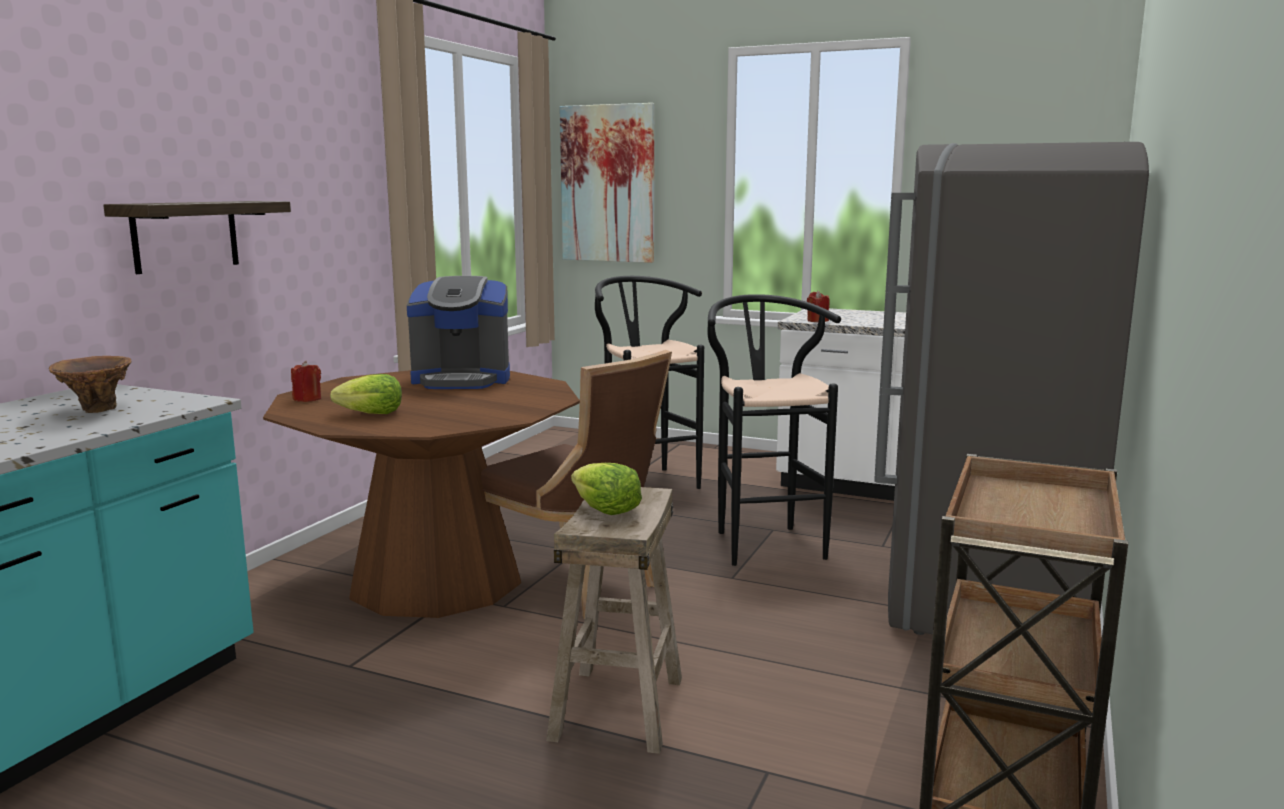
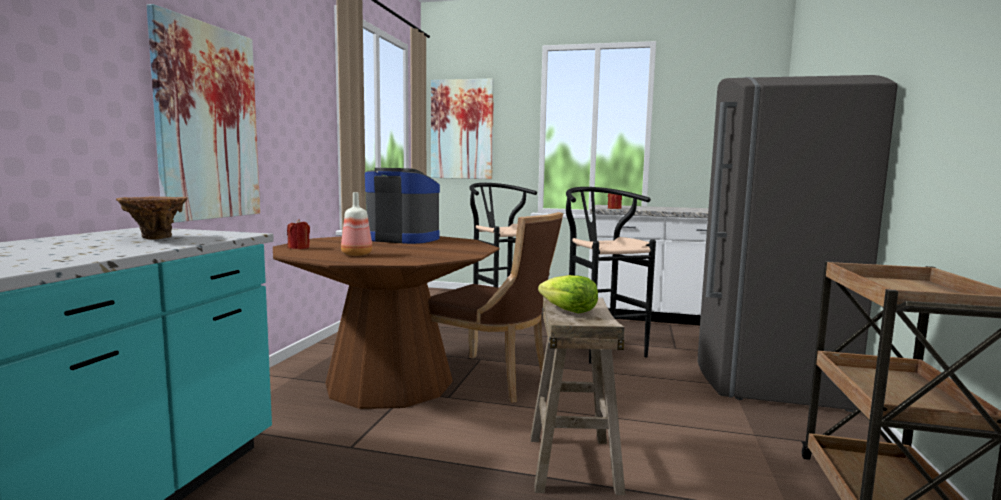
camera: 10 degrees left, 5 degrees down
(185, 236) = (208, 123): shelf -> picture
(371, 414) = (357, 254): lettuce -> bottle
(462, 380) = (403, 239): coffee machine -> coffee machine turned 150 degrees counterclockwise

